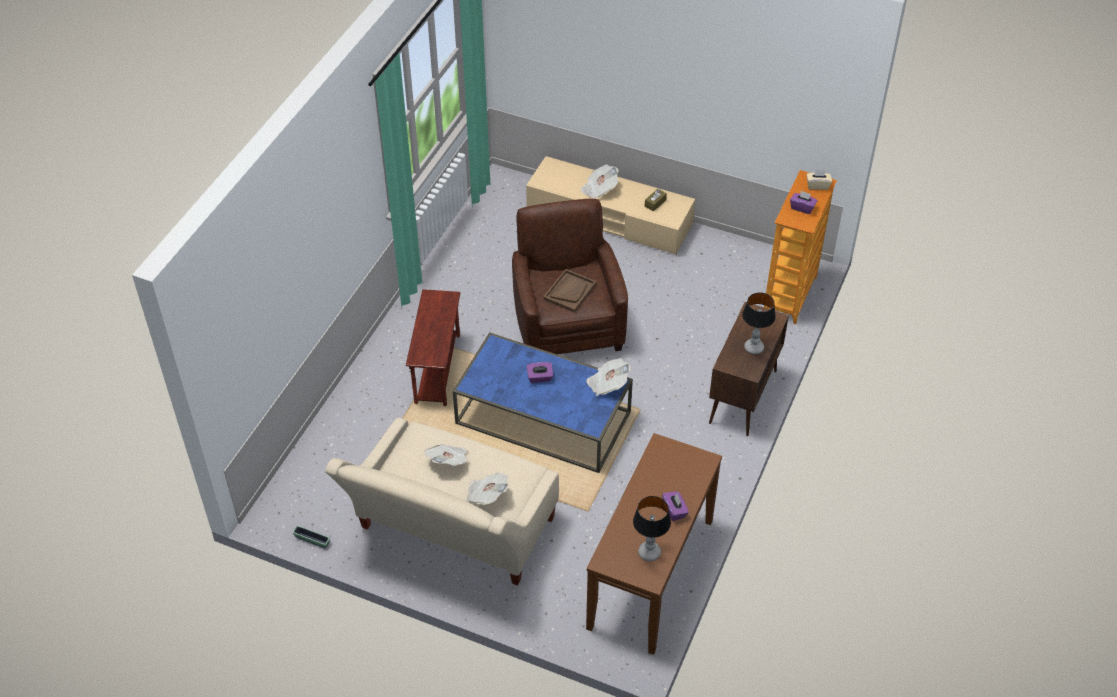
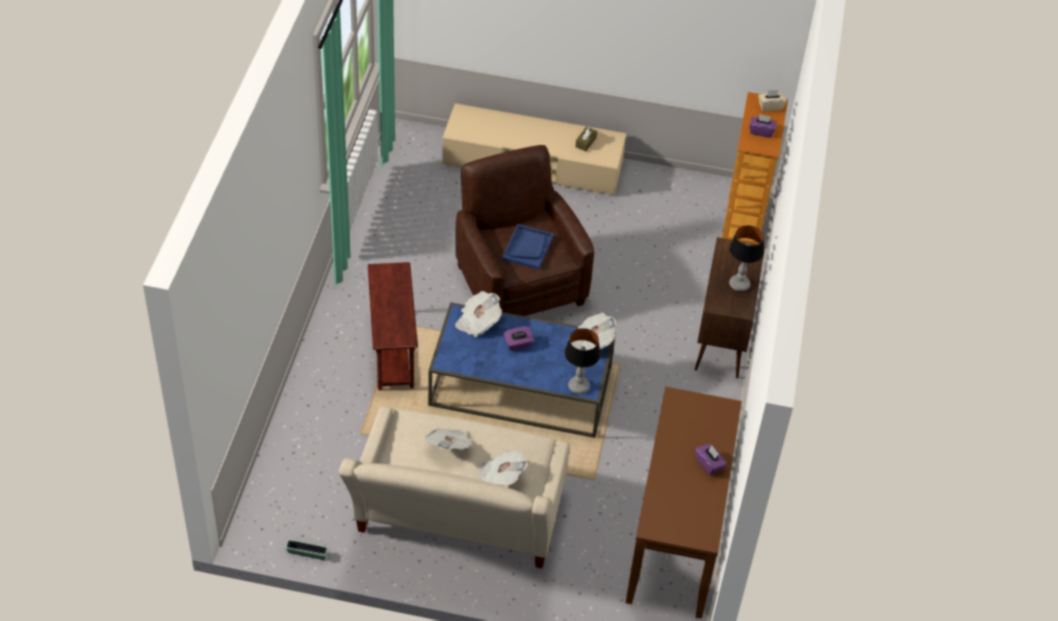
camera: 15 degrees left, 0 degrees up
(570, 291) = (527, 248): brown tray -> blue tray
(599, 189) = (522, 134): newspaper -> newspaper (477, 322)
(649, 553) = (695, 512): table lamp -> table lamp (578, 387)

